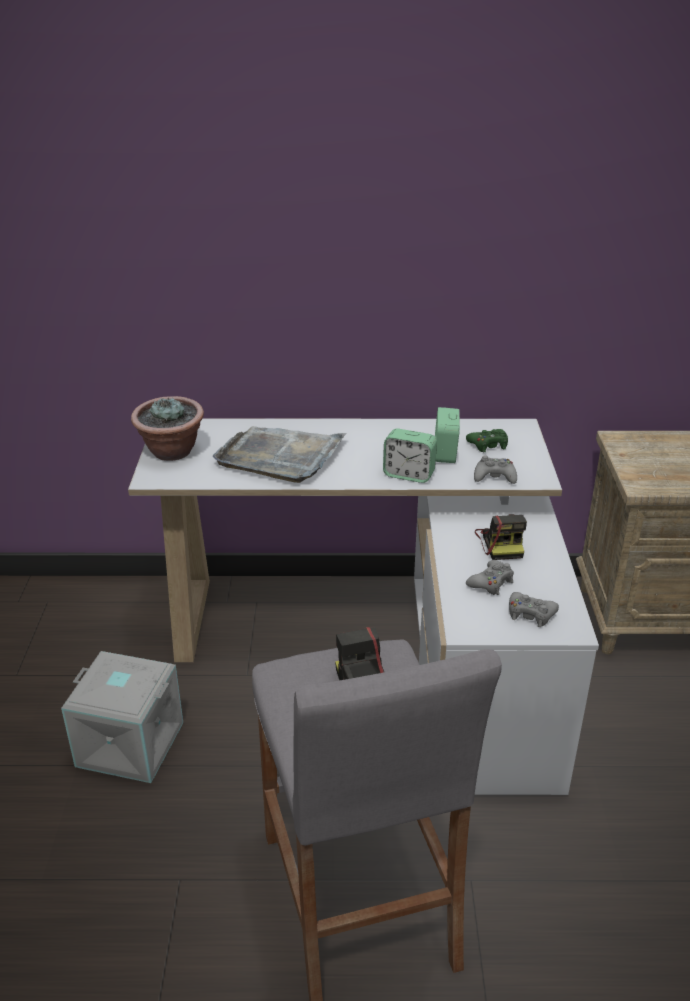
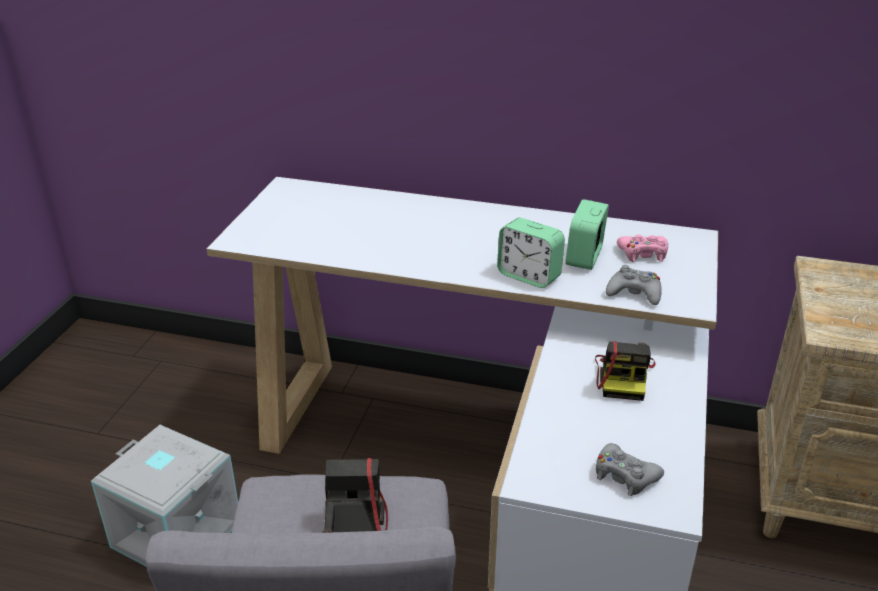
camera: 15 degrees right, 0 degrees up
(172, 452) = (274, 214): potted plant -> none
(280, 456) = (389, 235): grey tray -> none
(488, 445) = (643, 254): green game controller -> pink game controller
(491, 583) = (590, 425): grey game controller -> none

